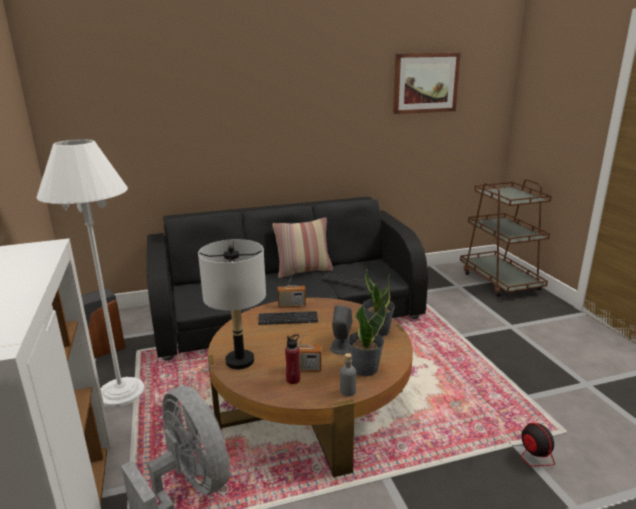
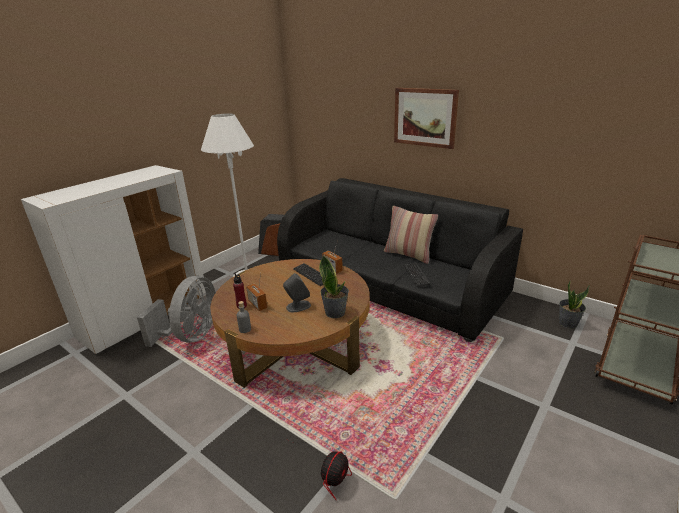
camera: 55 degrees right, 5 degrees up
(239, 361) = (246, 282): grey table lamp -> none
(364, 368) = (278, 325): potted plant -> potted plant (567, 323)
(425, 83) = (610, 92): picture -> picture (425, 117)

